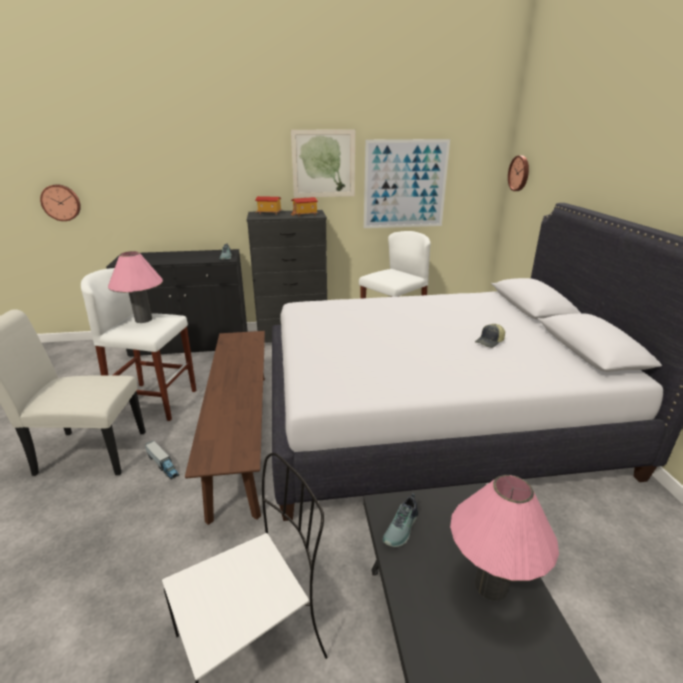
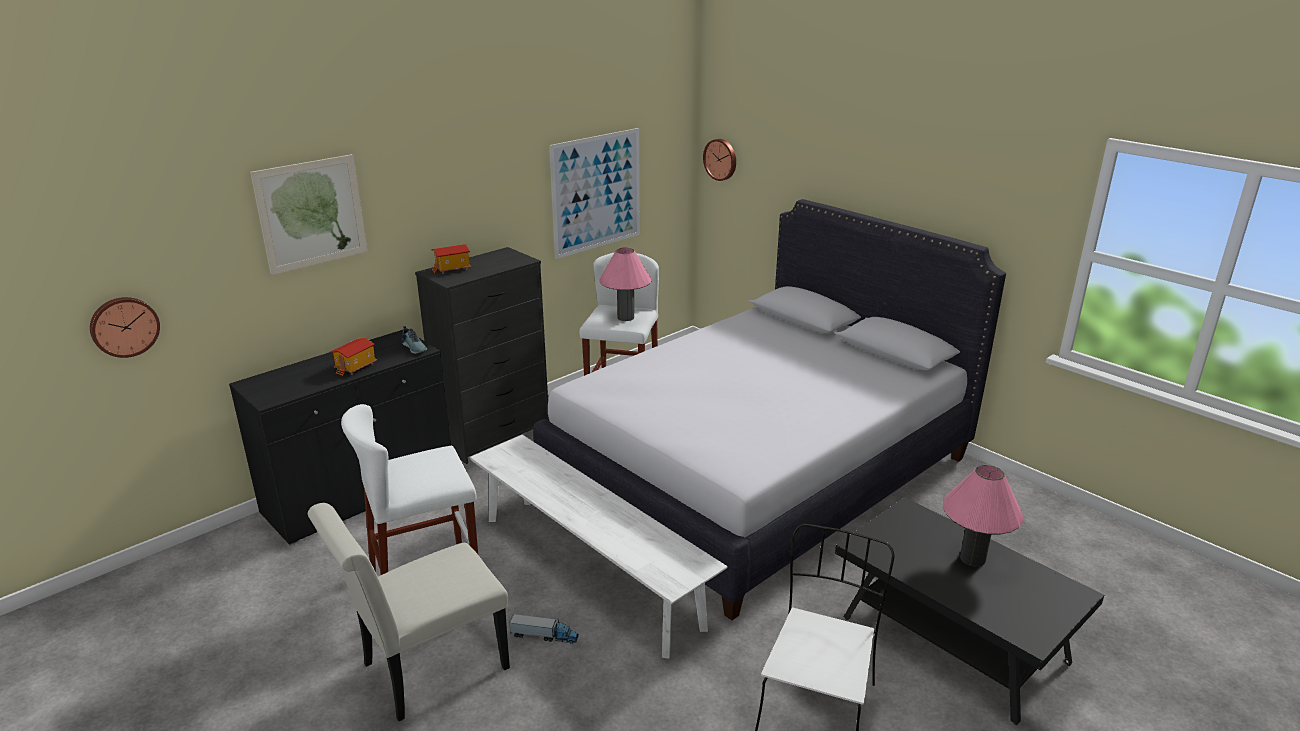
camera: 35 degrees left, 0 degrees up
(143, 319) = (415, 467): pink table lamp -> pink table lamp (625, 317)
(241, 435) = (589, 570): brown bench -> white bench
(305, 215) = (506, 262): toy house -> toy house (356, 367)
(323, 164) = (503, 185): picture -> picture (311, 213)
(402, 528) = (887, 552): shoe -> none
(490, 342) = (814, 370): cap -> none

